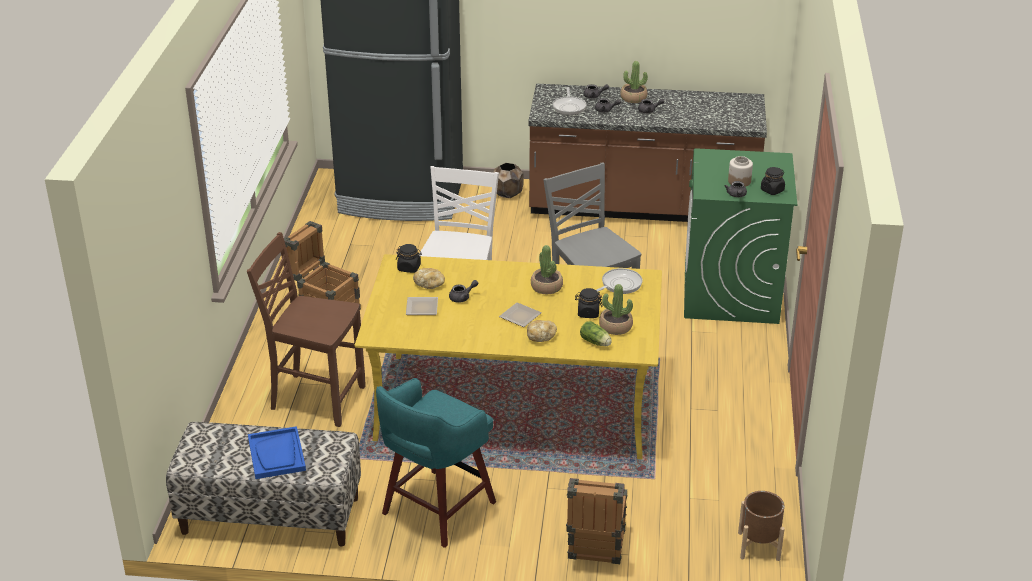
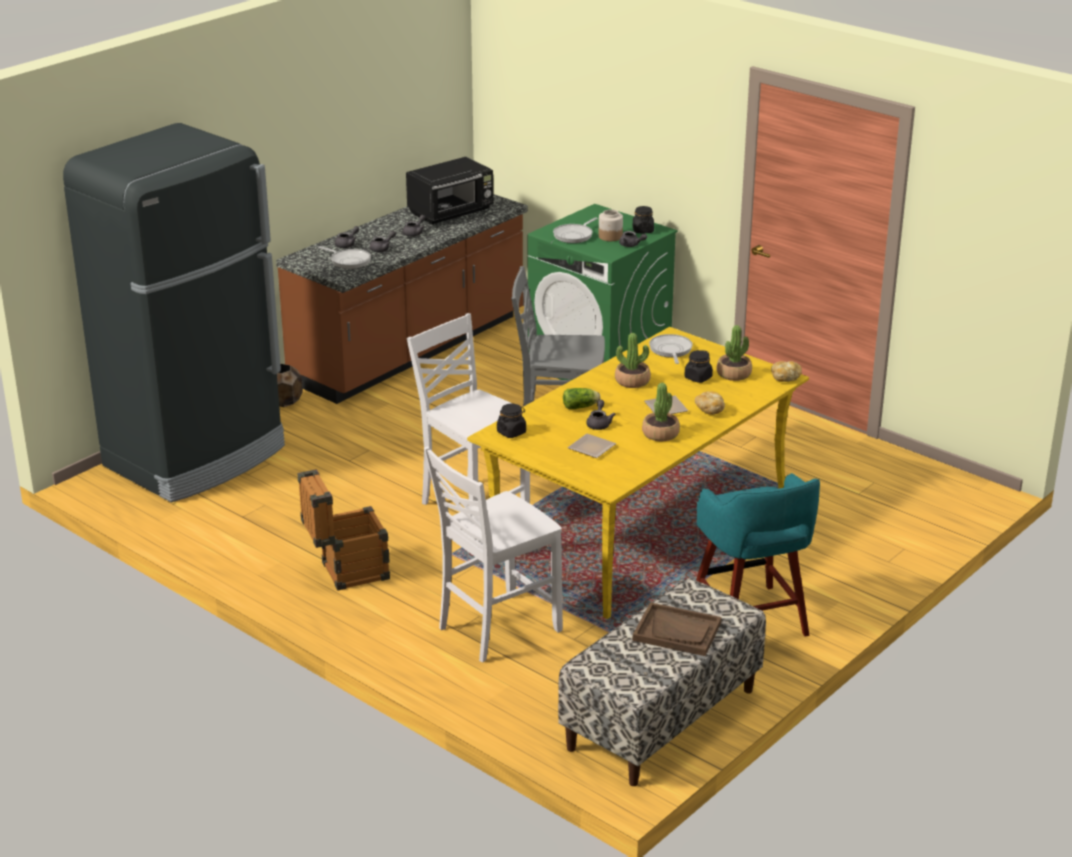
camera: 55 degrees left, 5 degrees down
(277, 454) = (677, 631): blue tray -> brown tray
(316, 398) = (496, 629): brown chair -> white chair
(429, 284) = (555, 432): bread -> bread (785, 378)
(595, 549) = (883, 562): crate -> none
(596, 343) = (748, 390): lettuce -> lettuce (581, 407)
(633, 98) = (380, 231): potted plant -> potted plant (660, 434)
(706, 110) = (451, 212): none -> black microwave
(719, 167) = (574, 235): none -> frying pan
(758, 546) = (947, 488): brown planter -> none

